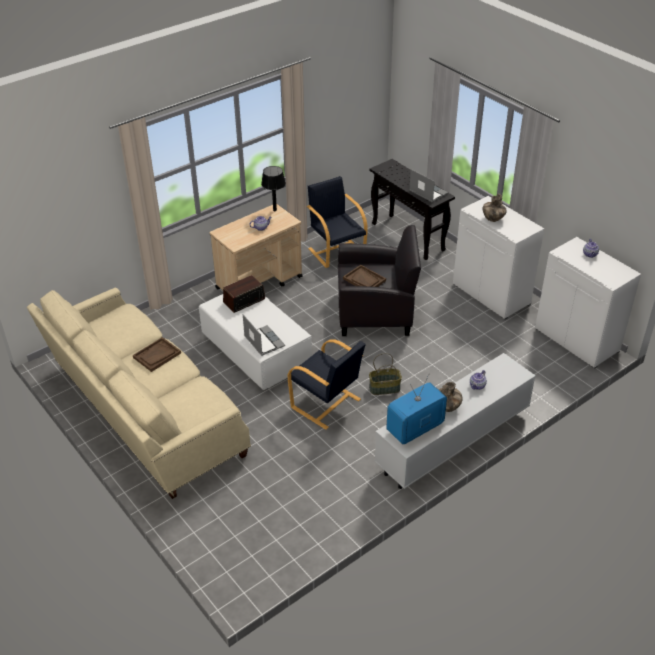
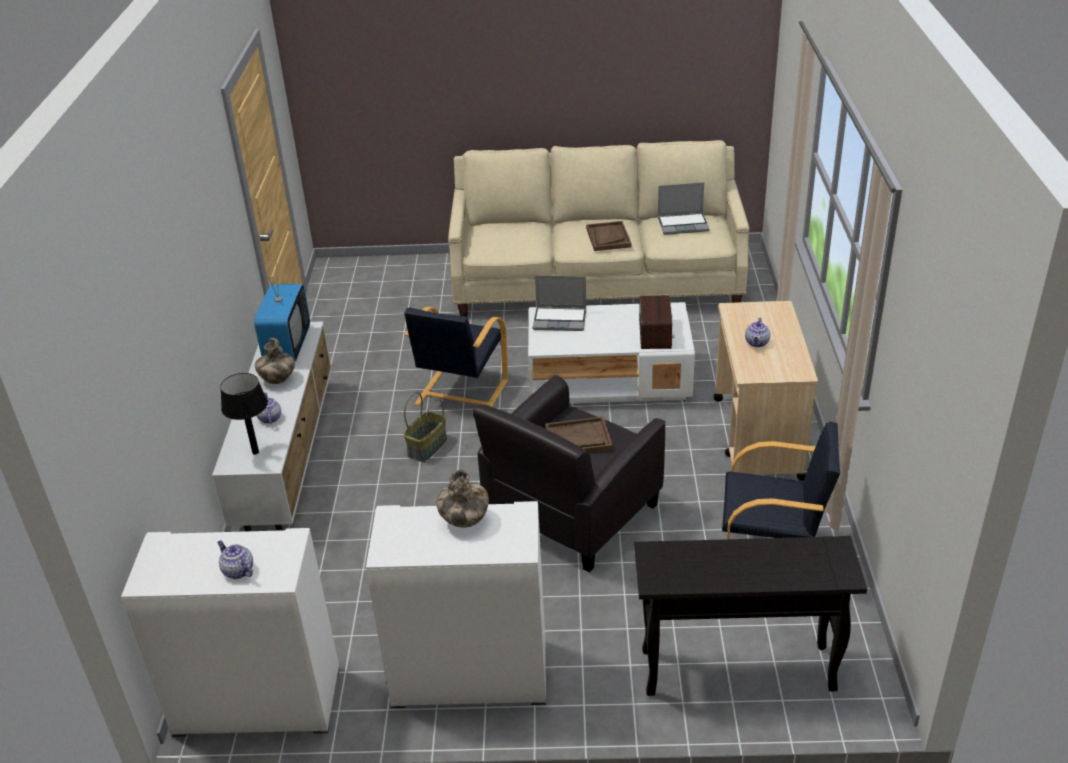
camera: 130 degrees right, 5 degrees down
(275, 210) = (795, 372): black table lamp -> black table lamp (255, 452)
(326, 404) = (460, 393): black armchair -> black armchair turned 60 degrees counterclockwise
(427, 192) = (688, 564): laptop -> laptop (683, 224)

